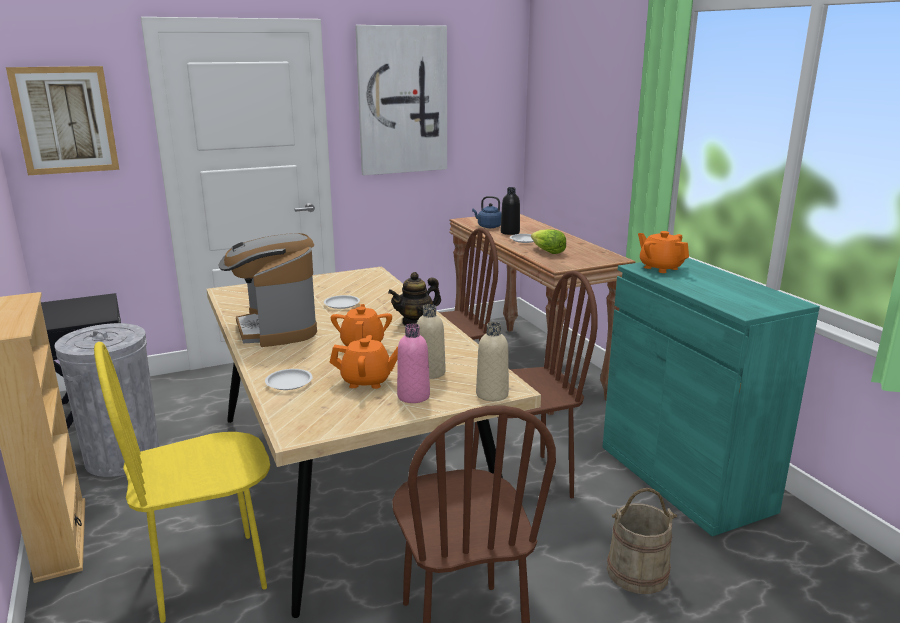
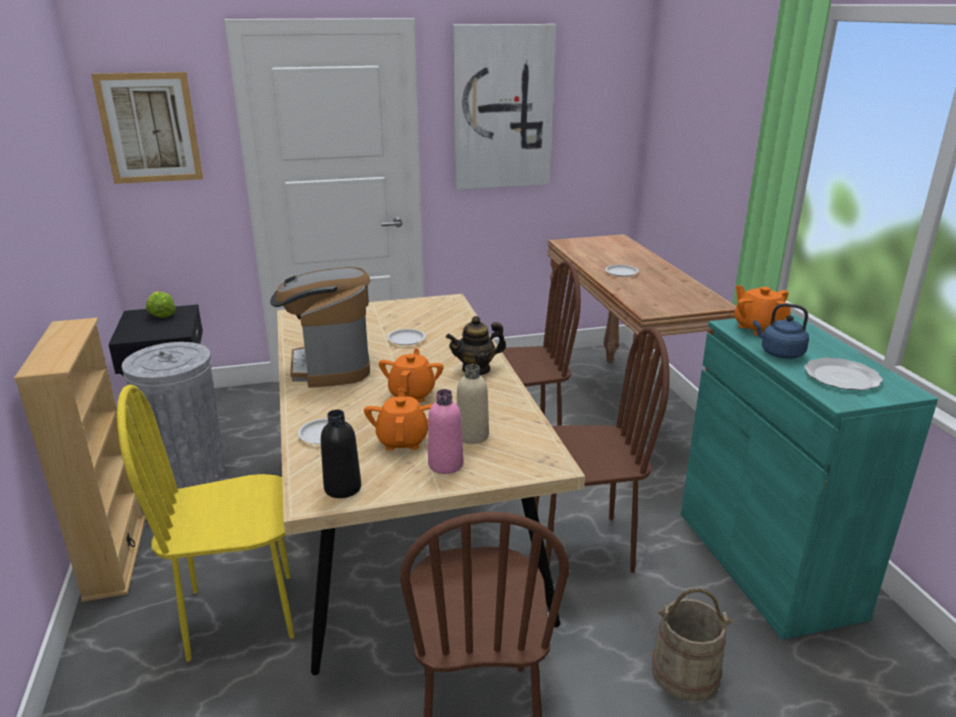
camera: 10 degrees right, 5 degrees up
(367, 381) = (402, 440): orange teapot -> orange teapot turned 105 degrees counterclockwise
(488, 226) = (587, 252): blue kettle -> blue kettle (779, 353)
(492, 394) = (530, 470): beige bottle -> none
(510, 232) = (608, 261): black bottle -> black bottle (342, 488)
(547, 252) = (642, 290): lettuce -> lettuce (161, 314)
(740, 296) = (841, 377): none -> plate

